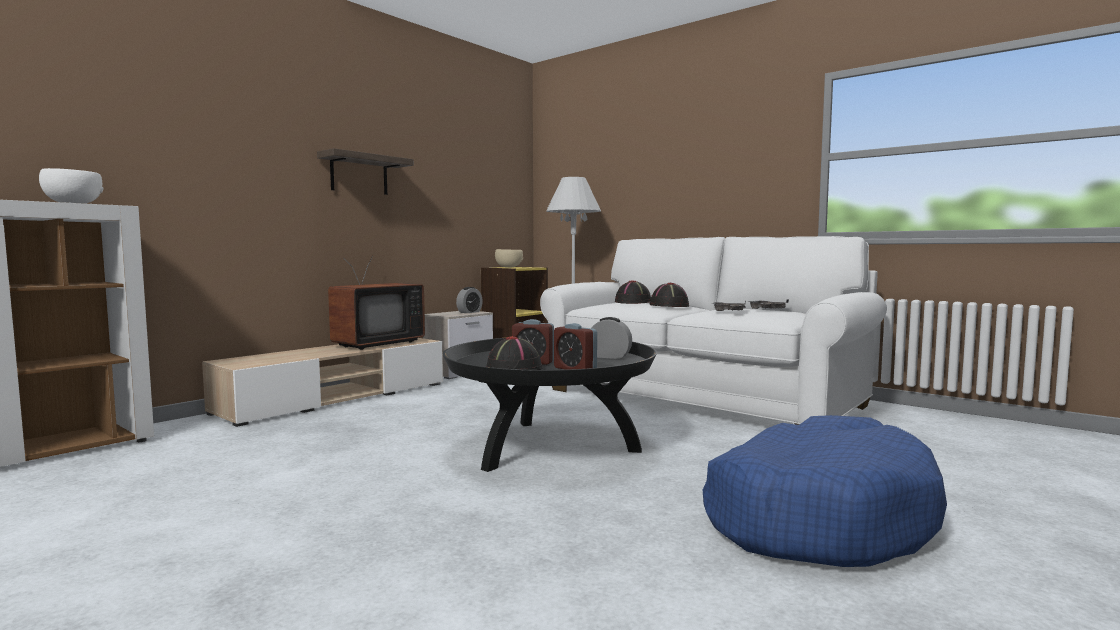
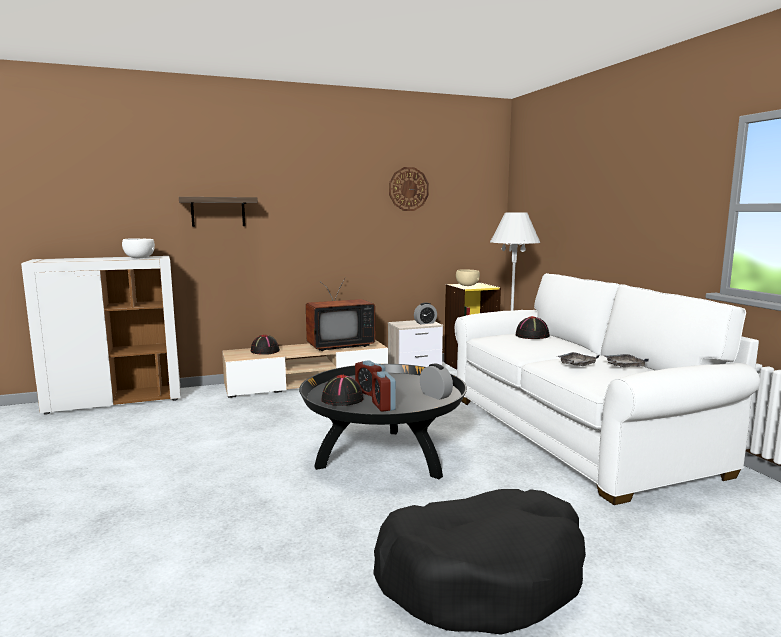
camera: 30 degrees right, 5 degrees up
(359, 174) = (337, 217): shelf -> shelf (218, 212)
(439, 149) = (408, 189): none -> wall clock
(669, 305) = (549, 346): black hat -> black hat (265, 351)
(816, 516) = (481, 576): blue dog bed -> black dog bed

